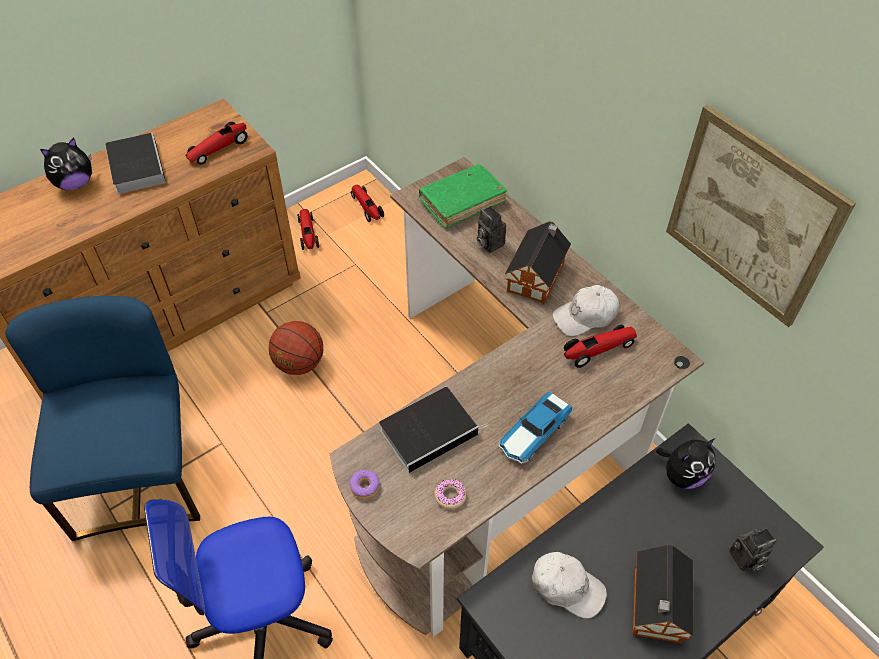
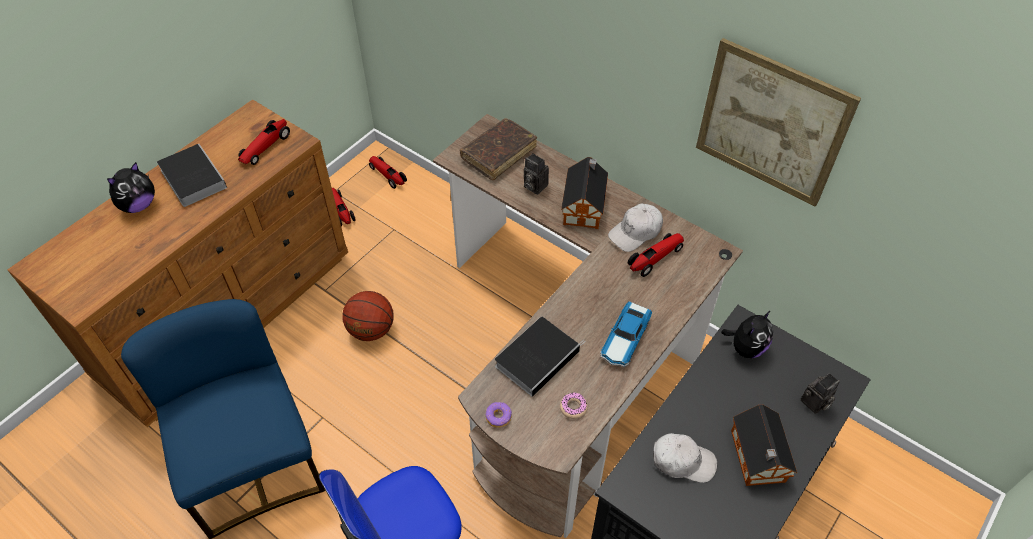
camera: 15 degrees left, 0 degrees up
(462, 201) = (499, 154): green book -> brown book

